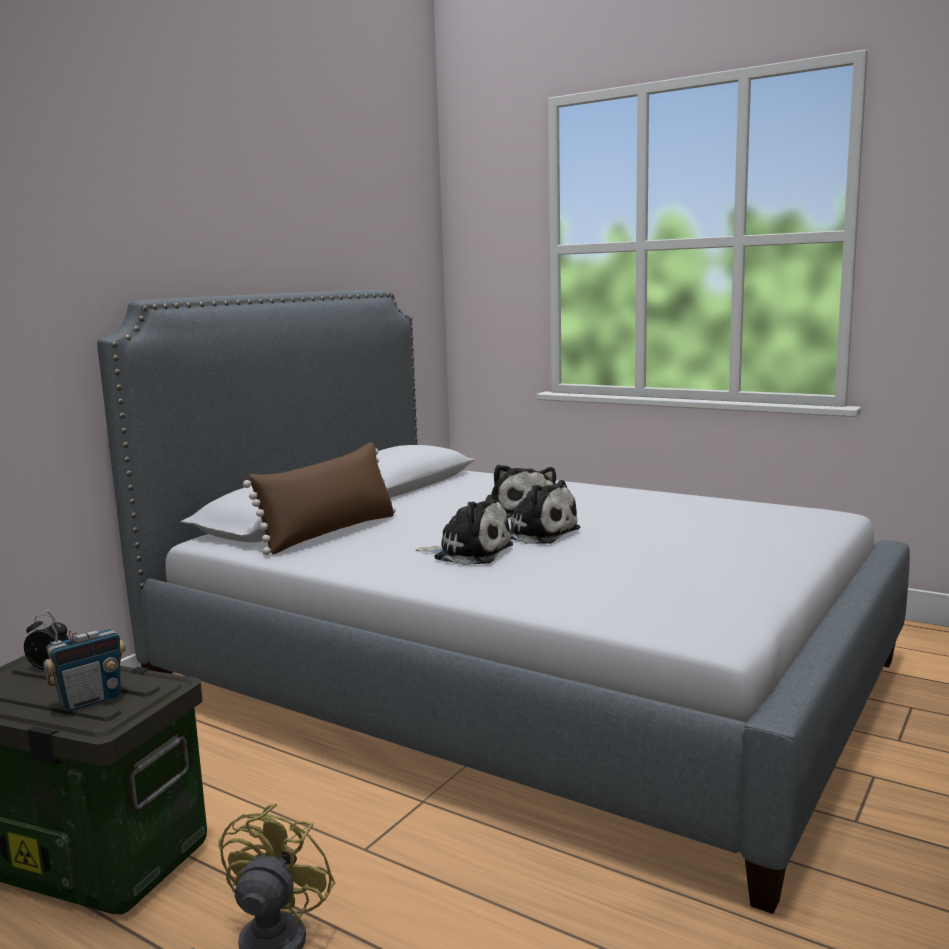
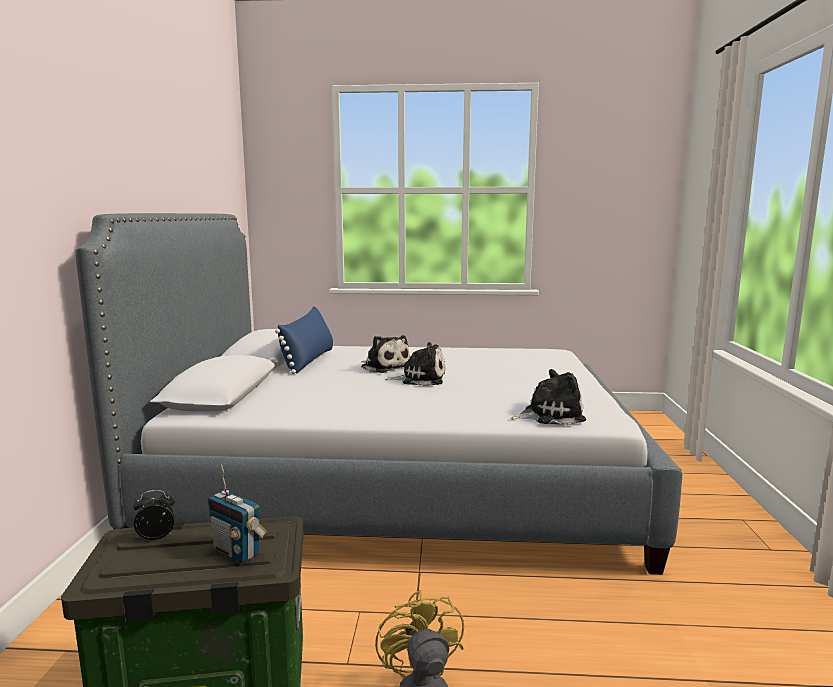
camera: 30 degrees left, 0 degrees up
(90, 700) = (237, 552): radio -> radio turned 105 degrees clockwise
(330, 532) = (273, 396): brown pillow -> none
(442, 492) = (309, 360): none -> blue pillow
(469, 553) = (398, 396): plush toy -> plush toy (550, 415)

